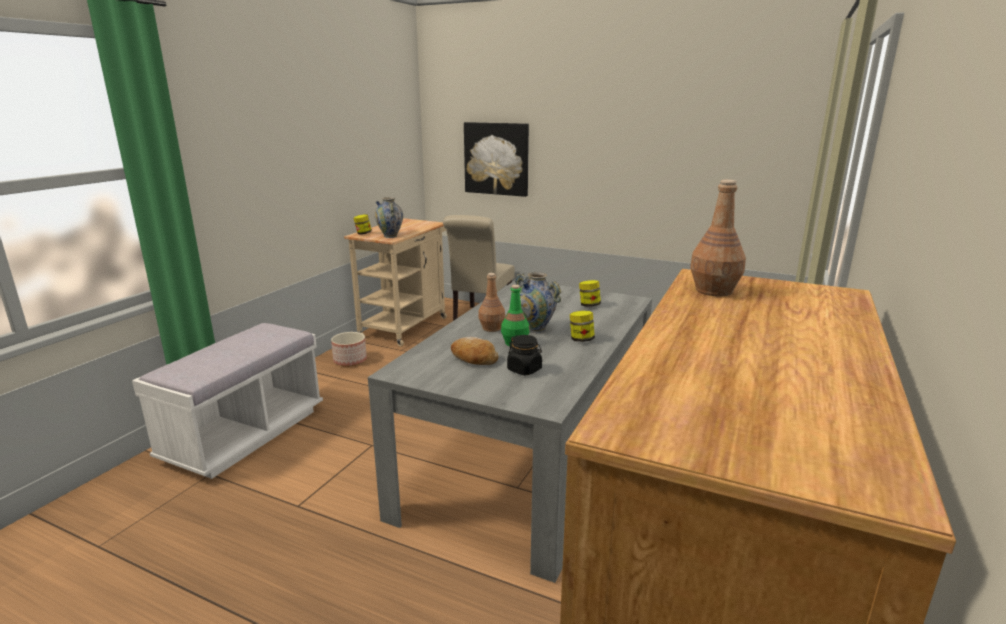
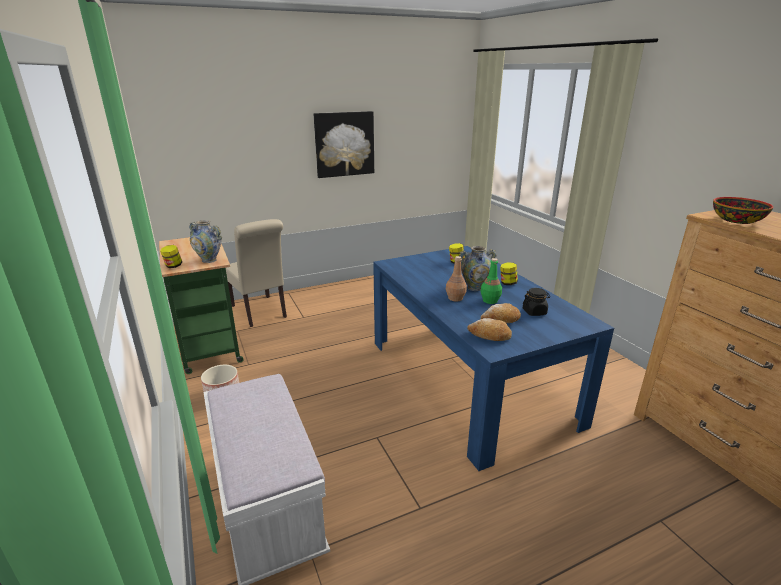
camera: 50 degrees left, 5 degrees up
(407, 325) = (209, 344): beige cart -> green cart
(426, 362) = (489, 336): none -> bread
(496, 158) = (232, 163): picture -> picture (344, 144)
(530, 457) = (467, 380): grey dining table -> blue dining table
(714, 290) = (736, 220): brown bottle -> bowl

